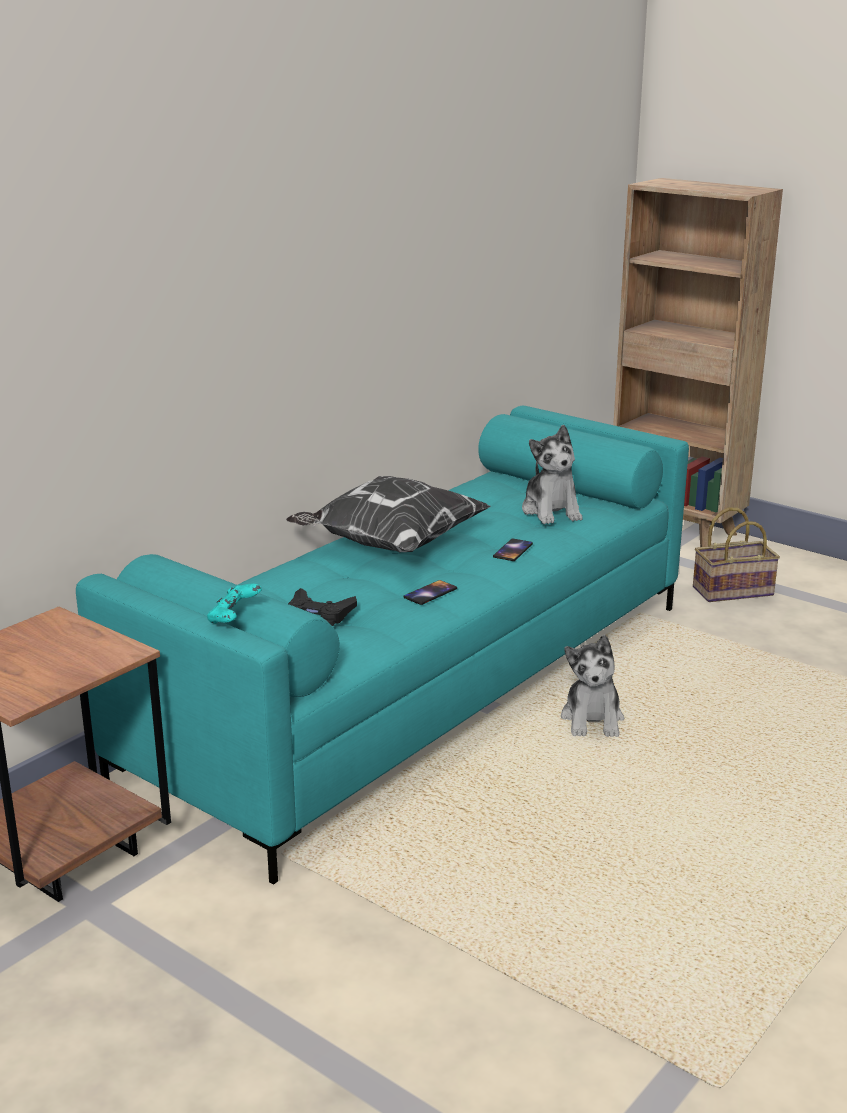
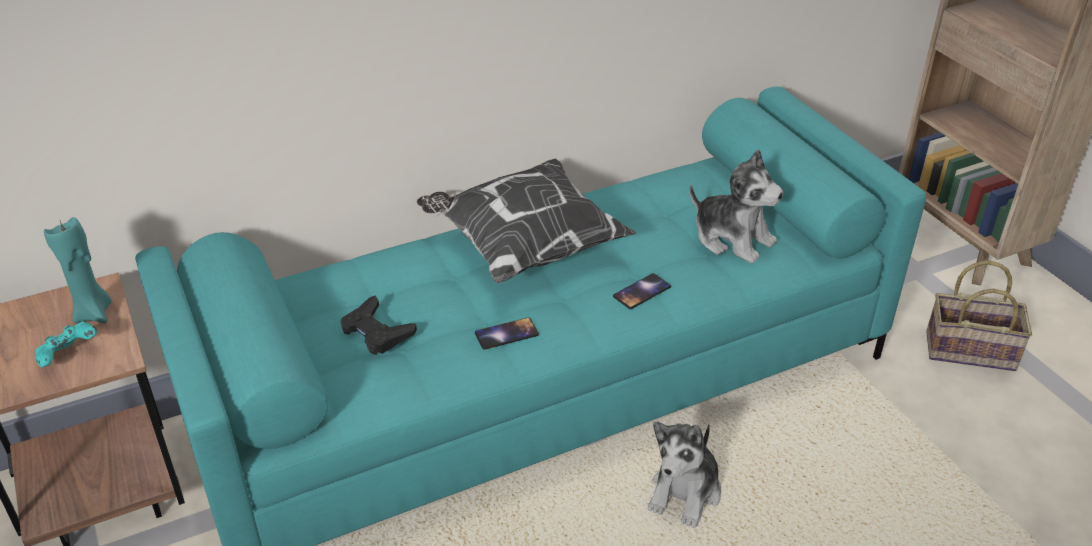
camera: 25 degrees right, 15 degrees up
(68, 632) = (94, 313): none -> turquoise candle
(234, 619) = (210, 358): turquoise game controller -> turquoise game controller (70, 356)
(551, 511) = (732, 239): plush toy -> plush toy turned 60 degrees counterclockwise

